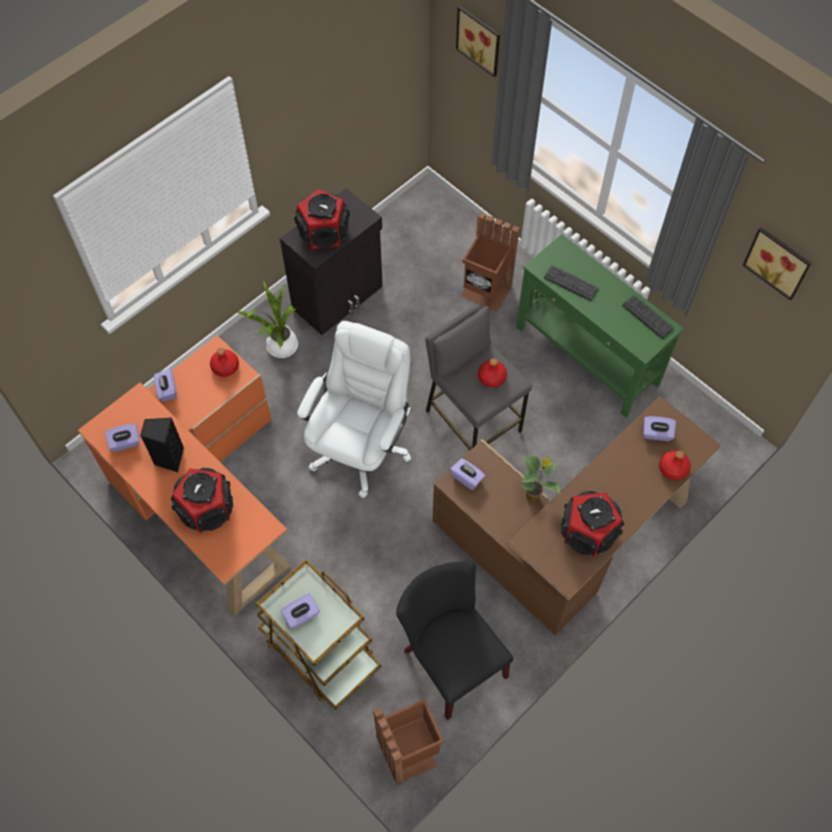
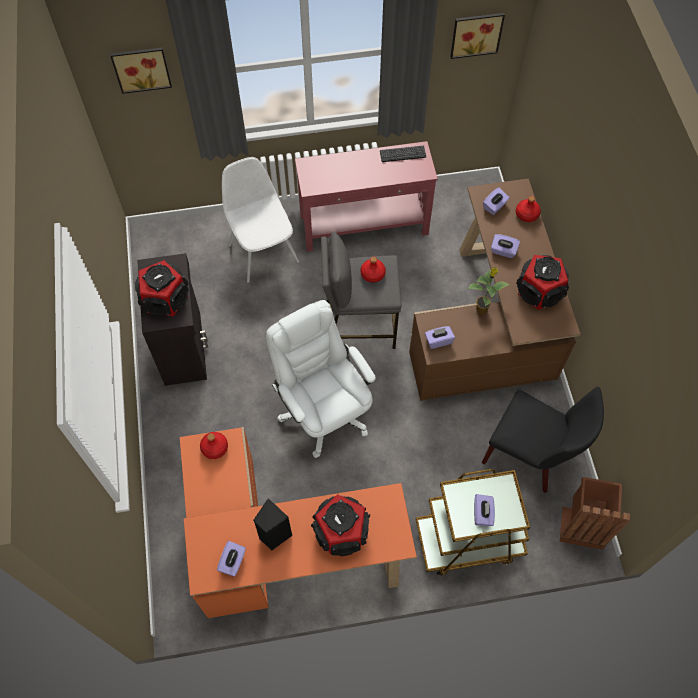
camera: 55 degrees left, 0 degrees up
(167, 390) = (200, 504): purple tissue box -> purple tissue box (503, 251)
(280, 347) = (192, 415): potted plant -> none
(449, 659) = (531, 456): black chair -> black chair turned 150 degrees counterclockwise
(485, 292) = (263, 252): brown trash can -> white chair
(571, 283) = (340, 178): keyboard -> none
(587, 356) = (365, 225): green console table -> red console table

